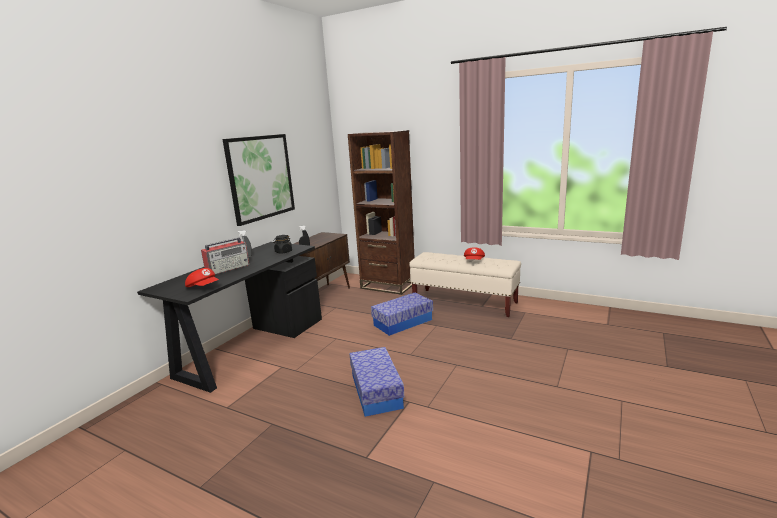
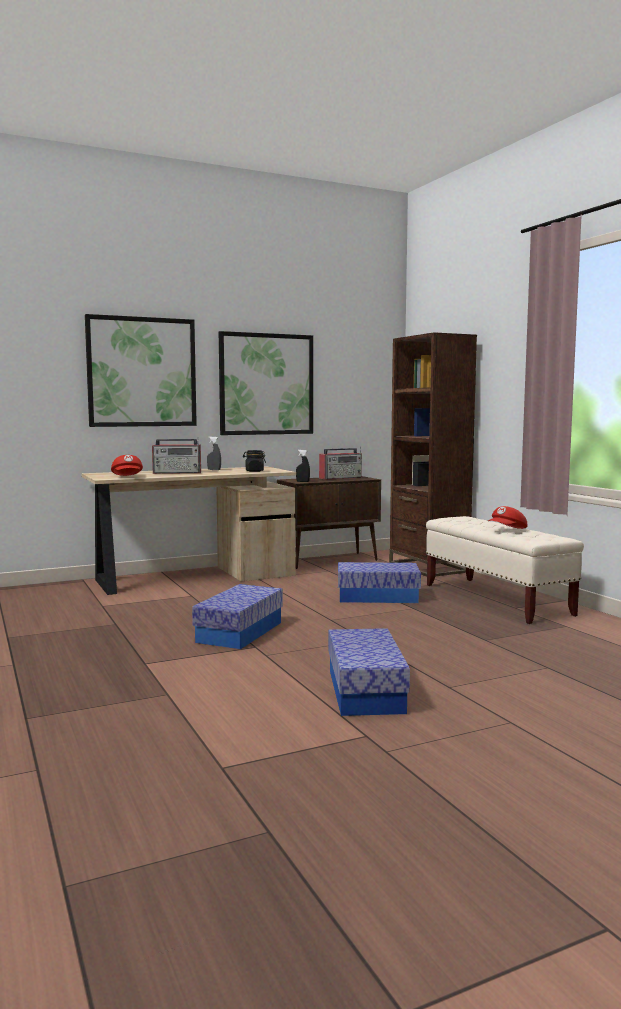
camera: 35 degrees right, 10 degrees down
(170, 185) = (142, 372): none -> picture
(250, 346) = (191, 577): black desk -> beige desk
(318, 238) = (341, 478): none -> radio
(529, 412) = (365, 691): none -> storage box

